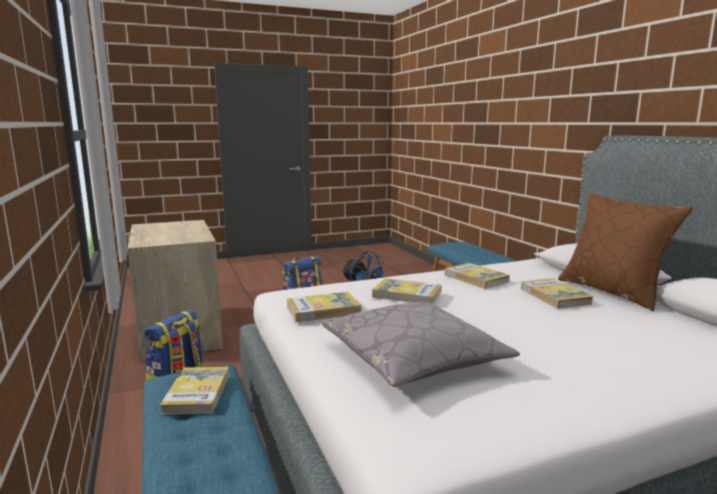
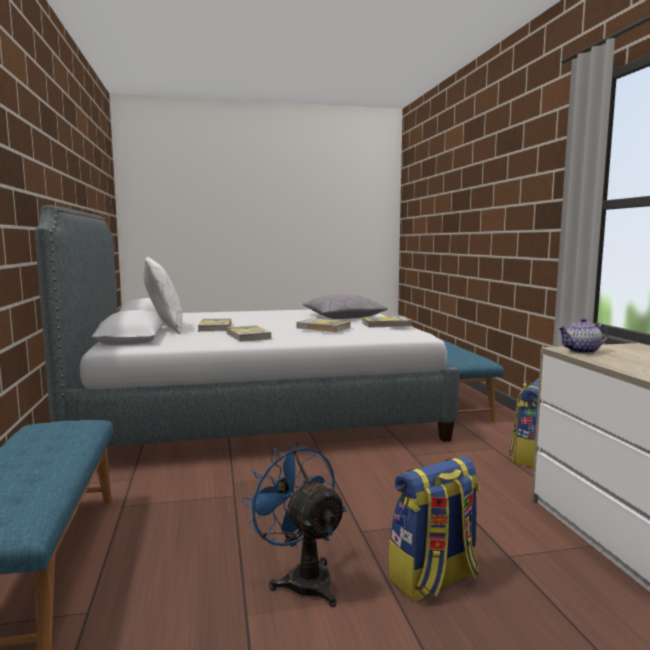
camera: 170 degrees left, 5 degrees down
(195, 237) = (582, 351): none -> teapot
(197, 393) = (458, 354): book -> none
(613, 291) = (164, 328): brown pillow -> white pillow

